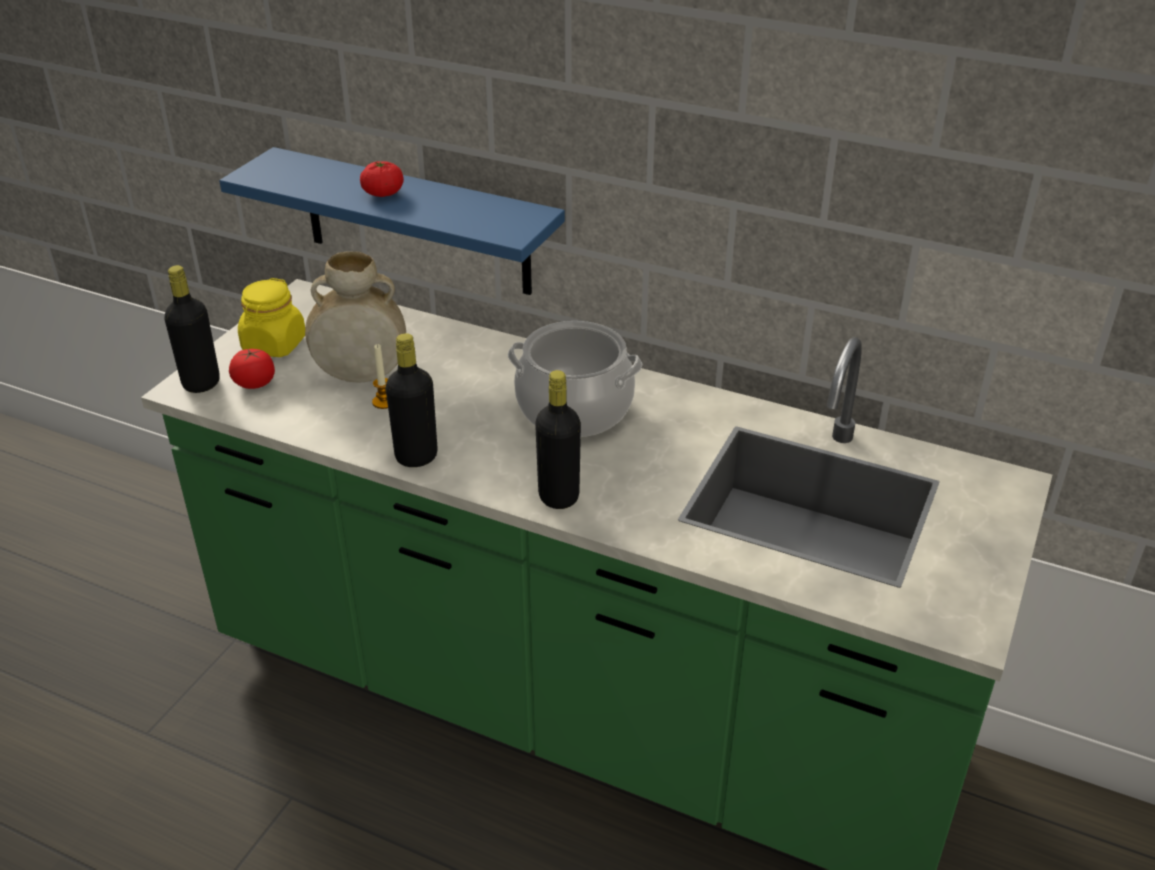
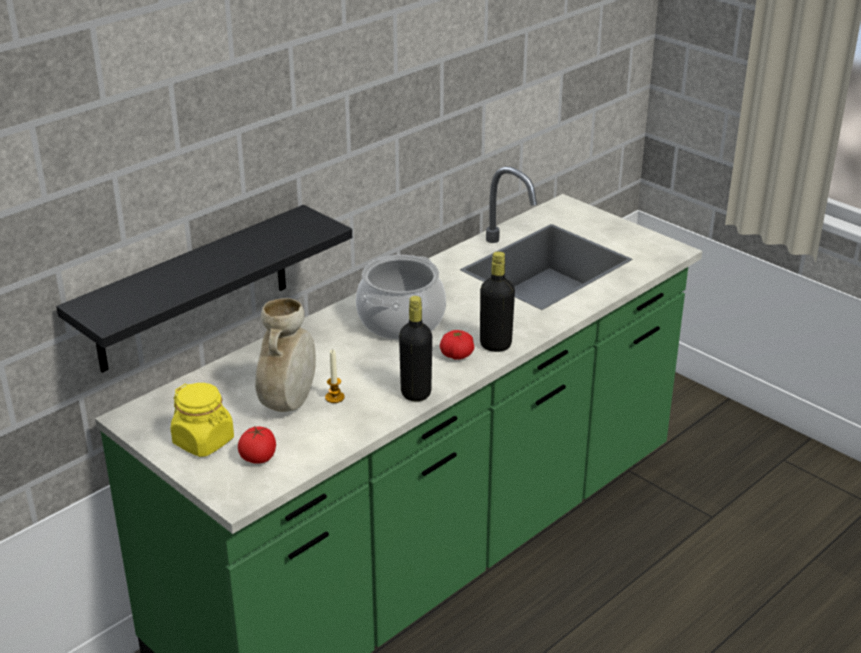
camera: 70 degrees left, 5 degrees down
(201, 383) = (236, 487): black bottle -> none
(383, 193) = (210, 266): tomato -> tomato (457, 355)
(416, 222) = (192, 290): blue shelf -> black shelf

